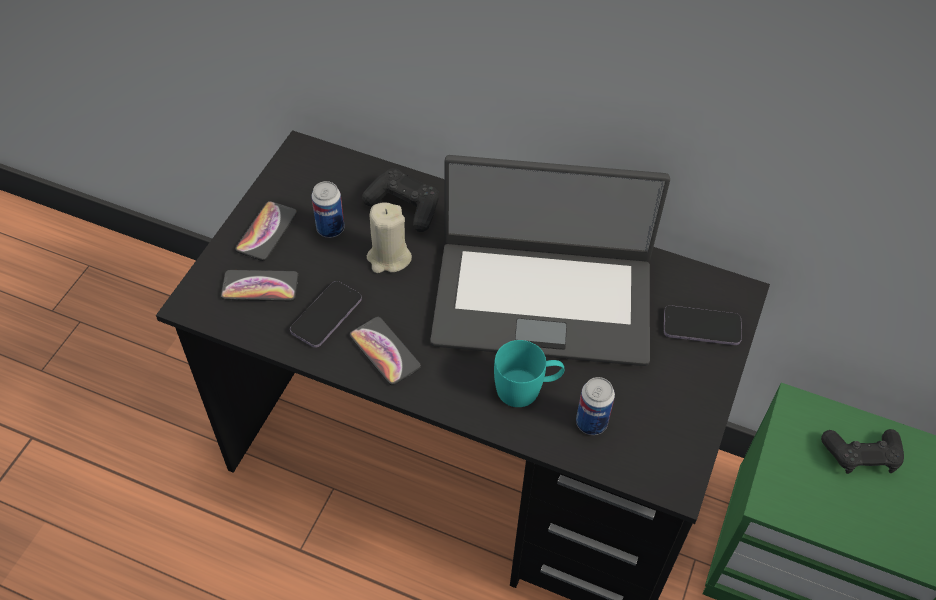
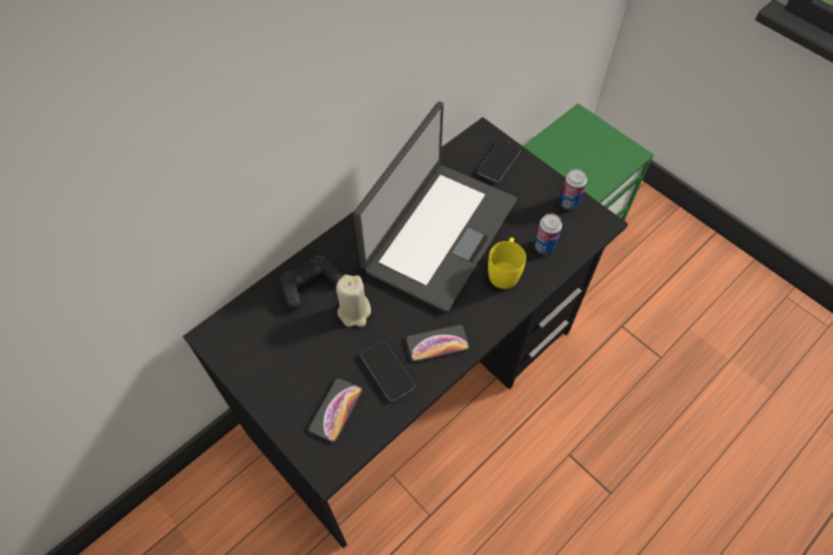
camera: 65 degrees left, 5 degrees up
(266, 231) = (282, 388): phone -> none
(330, 228) = (305, 341): can -> can (568, 202)
(527, 388) = (504, 270): turquoise mug -> yellow mug
(861, 455) = (561, 151): black game controller -> none

